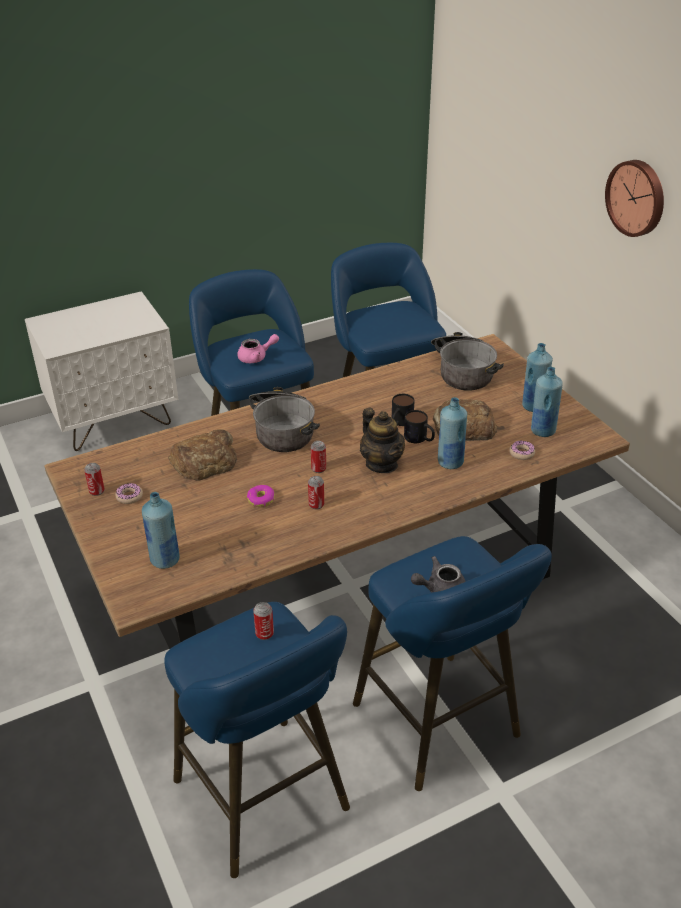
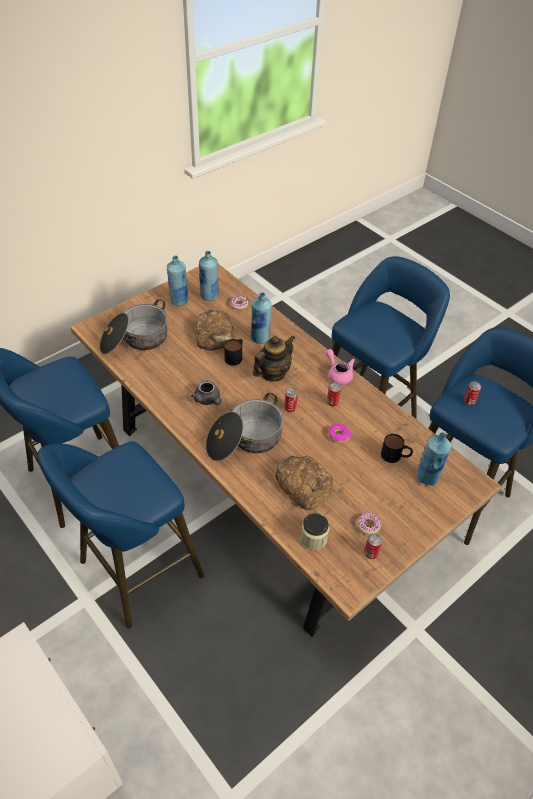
camera: 105 degrees left, 10 degrees up
(136, 456) = (313, 538): none -> jar
(256, 357) = (138, 479): pink teapot -> pink teapot (338, 374)
(400, 422) = (216, 369): mug -> mug (395, 456)
(440, 589) = (393, 329): grey teapot -> grey teapot (208, 400)
(637, 197) = (45, 158): wall clock -> none

